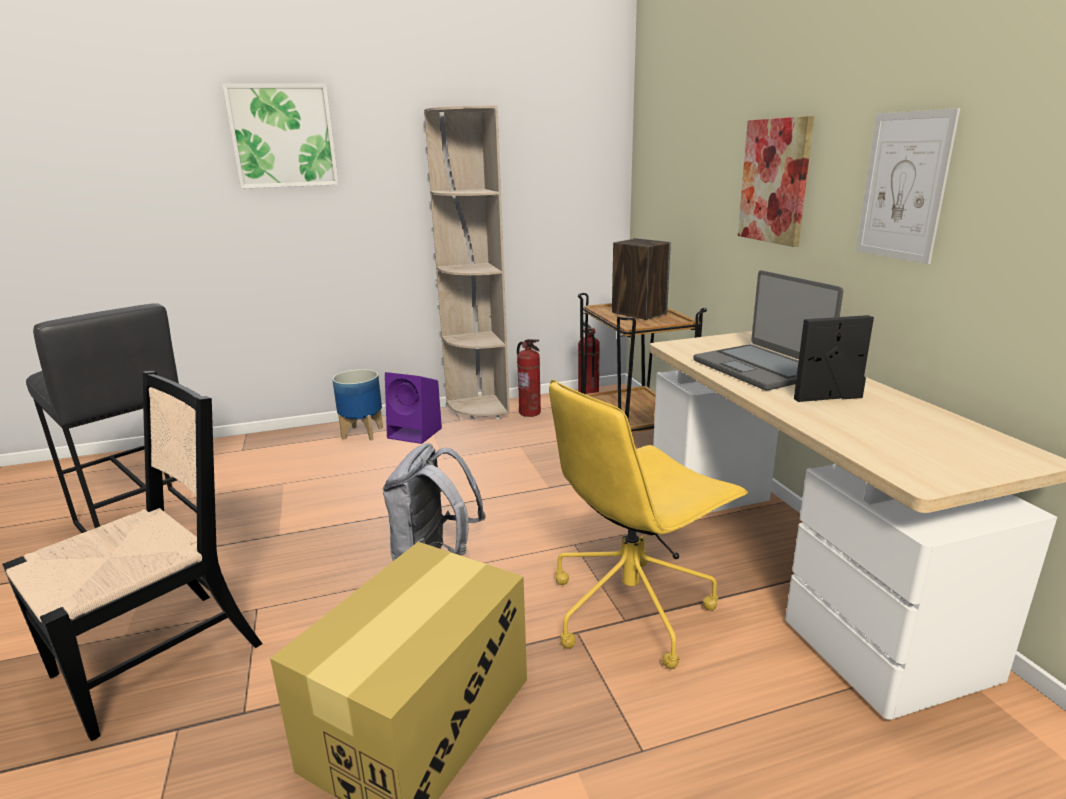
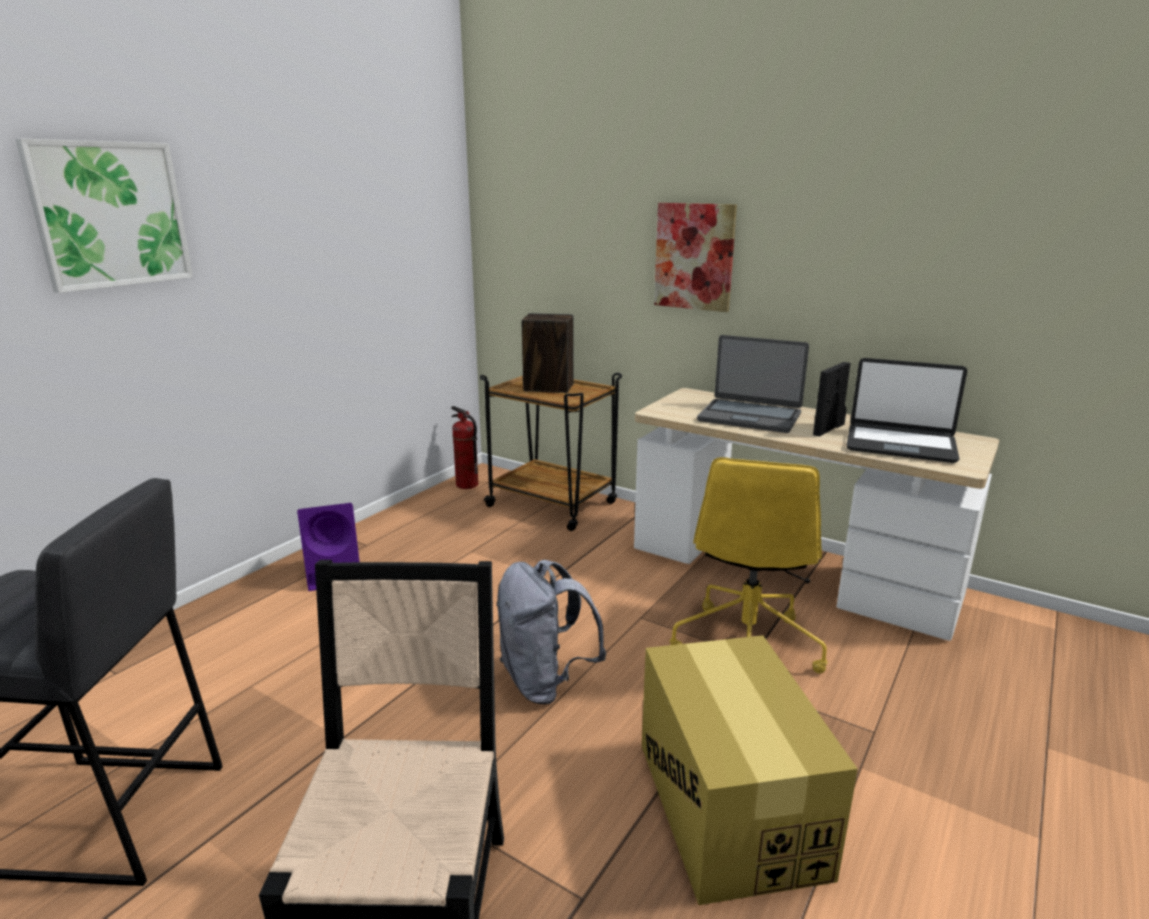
camera: 40 degrees left, 0 degrees up
(362, 433) = (266, 595): planter -> none
(479, 413) = (378, 532): beige bookcase -> none
(530, 412) = (432, 516): fire extinguisher -> none
(888, 433) = (900, 444): none -> laptop
(903, 186) = (836, 263): picture -> none

